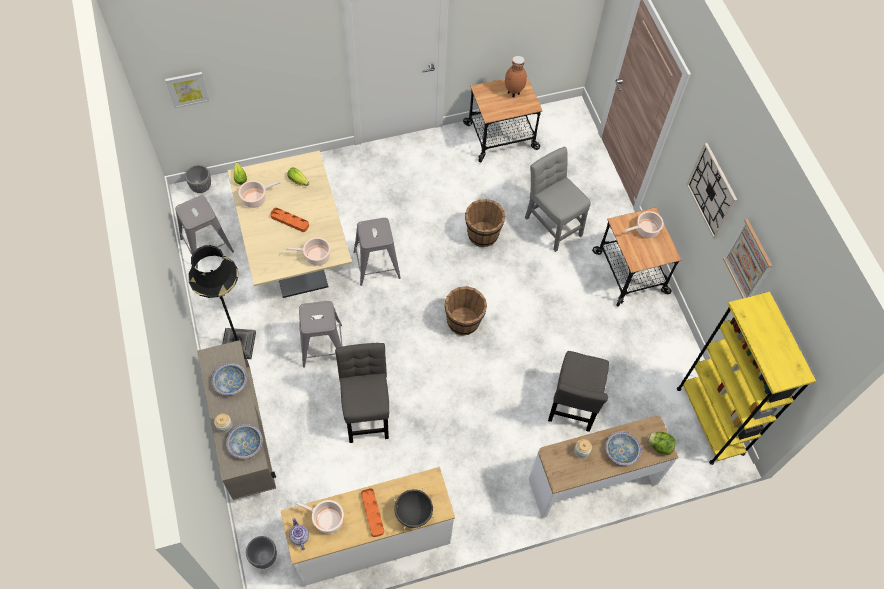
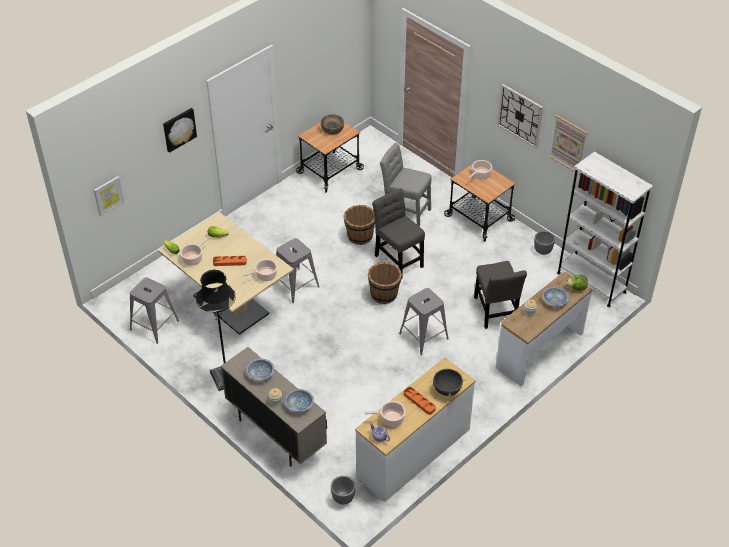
camera: 25 degrees left, 15 degrees down
(201, 187) = (122, 290): grey planter -> grey planter (542, 251)
(295, 40) = (179, 129): none -> picture
(322, 345) = (291, 351): grey stool -> grey stool (423, 336)
(366, 411) = (353, 377): grey chair -> grey chair (397, 259)
(513, 93) = (332, 129): brown vase -> brown bowl
(710, 420) = (591, 282): yellow bookcase -> white bookcase

